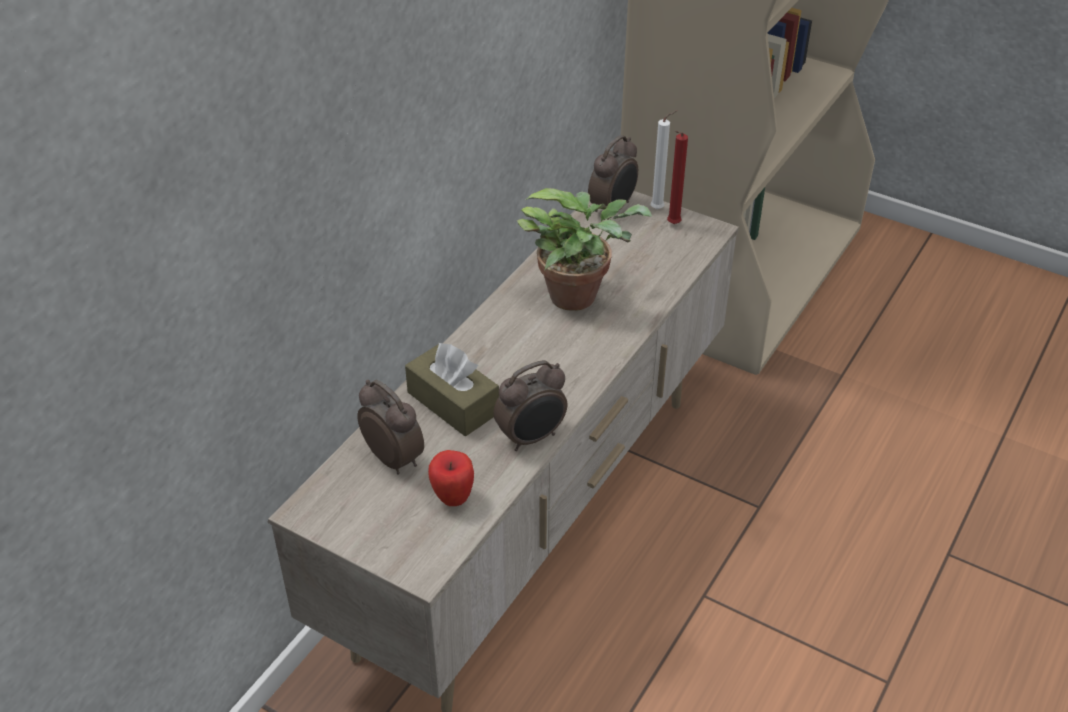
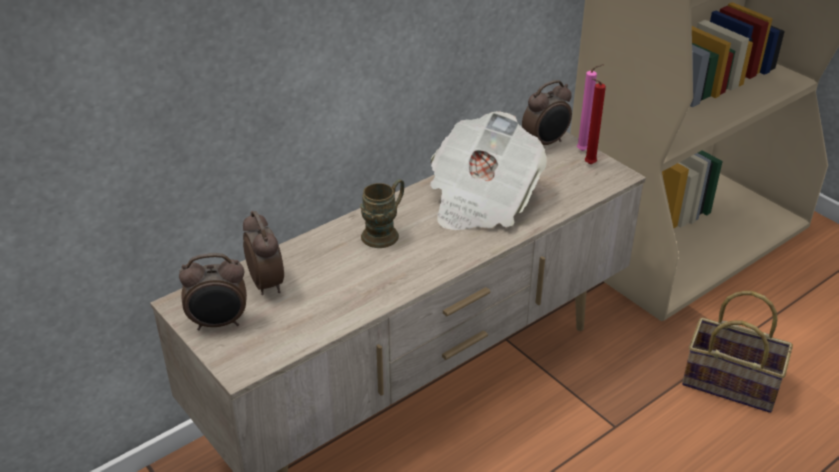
camera: 20 degrees right, 5 degrees down
(453, 403) = (335, 254): brown tissue box -> none
(453, 498) = (293, 323): apple -> none
(494, 361) = (385, 232): none -> brown mug
(532, 438) = (382, 294): alarm clock -> alarm clock (219, 323)
(579, 295) = (481, 200): potted plant -> newspaper
(659, 209) = (584, 151): white candle -> pink candle
(855, 425) = (733, 383): none -> basket

